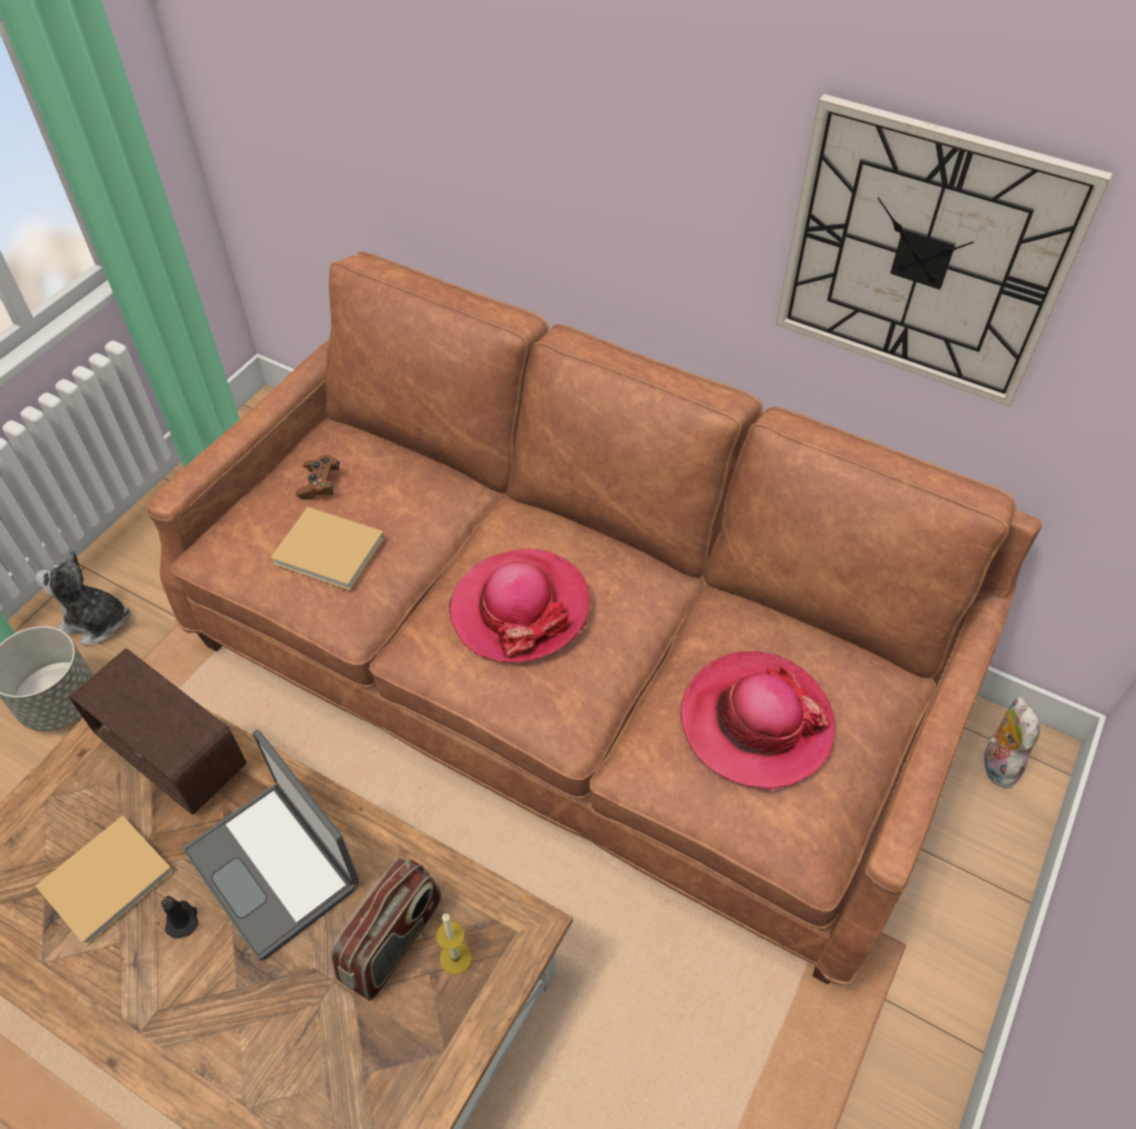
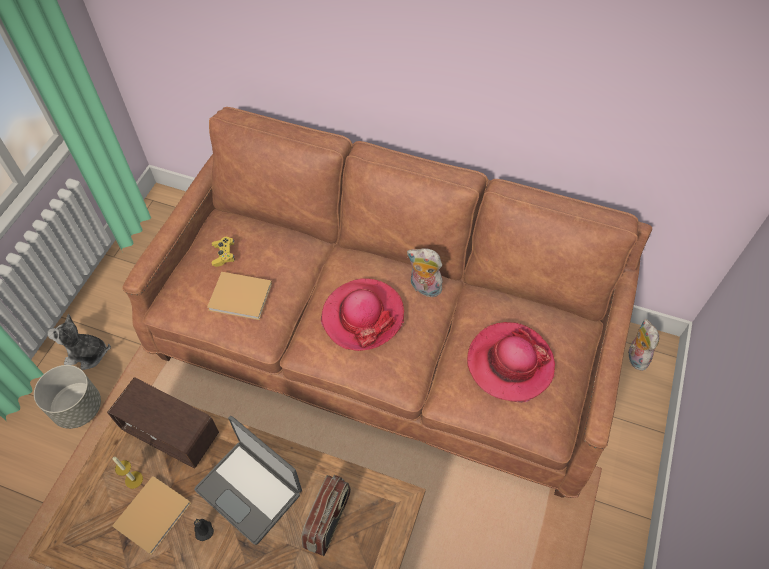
camera: 10 degrees left, 5 degrees up
(319, 484) = (224, 255): brown game controller -> yellow game controller
(455, 958) = (365, 523): candle -> candle (134, 479)
(633, 580) = (424, 288): none -> plush toy
(923, 255) = (577, 91): wall clock -> none

